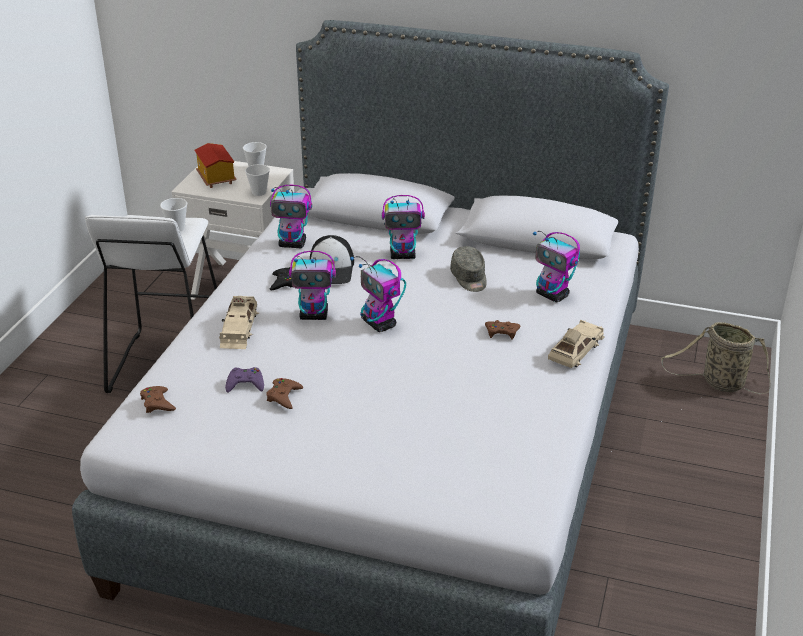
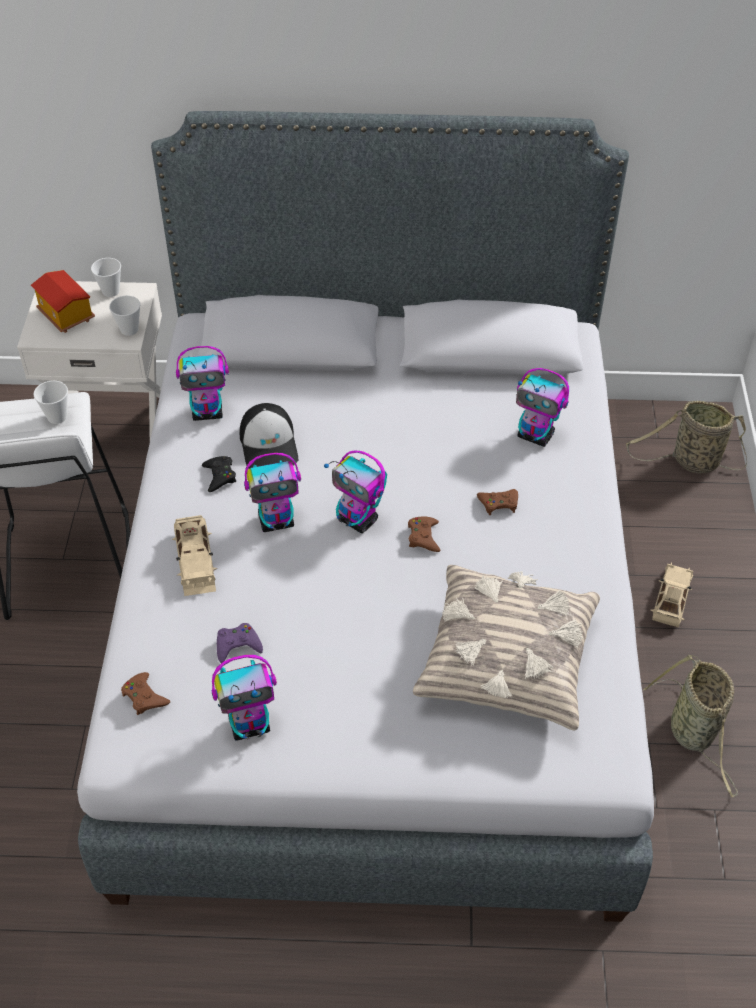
camera: 15 degrees left, 15 degrees up
(284, 396) = (289, 654): brown game controller -> brown game controller (423, 537)
(403, 255) = (346, 406): toy robot -> toy robot (250, 725)
(462, 434) = (506, 663): none -> beige pillow
(469, 278) = (434, 427): grey cap -> none
(576, 350) = (588, 513): beige toy car -> beige toy car (671, 599)
(653, 578) = (694, 734): none -> basket

